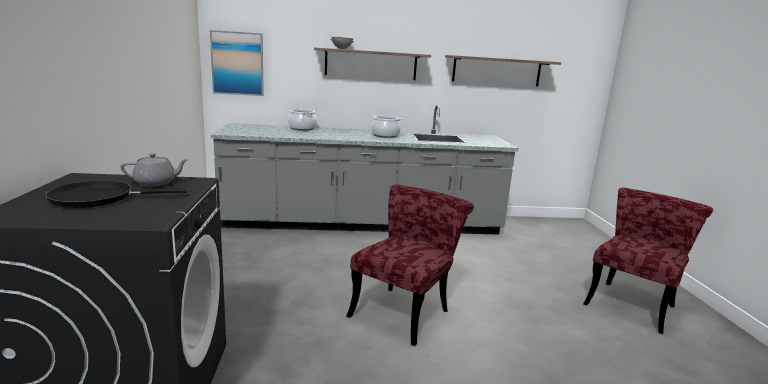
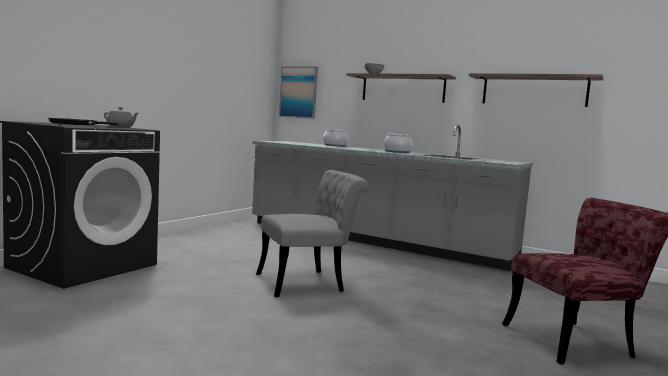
camera: 35 degrees right, 10 degrees down
(405, 309) = (309, 282): red chair -> grey chair

